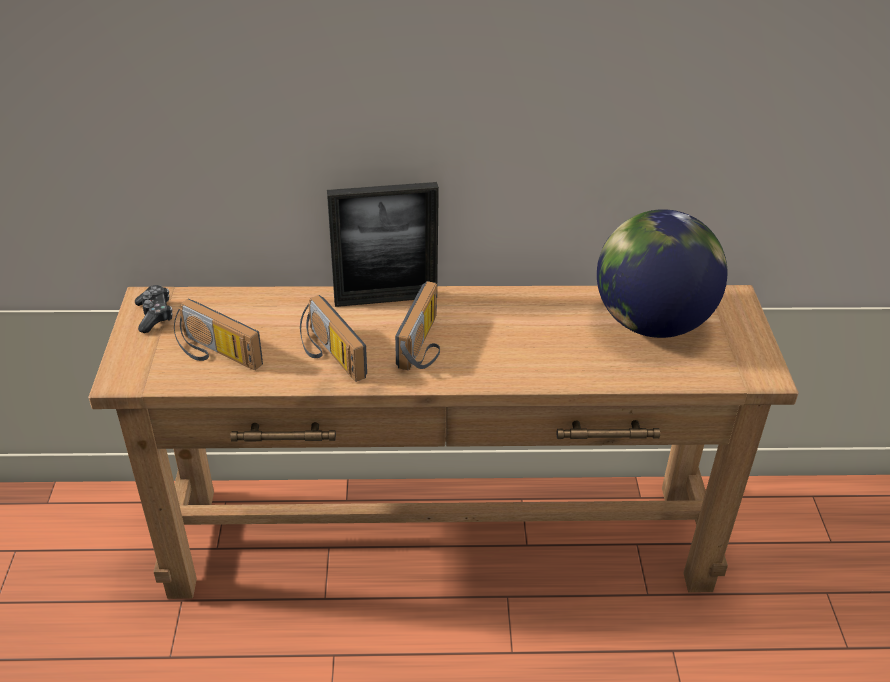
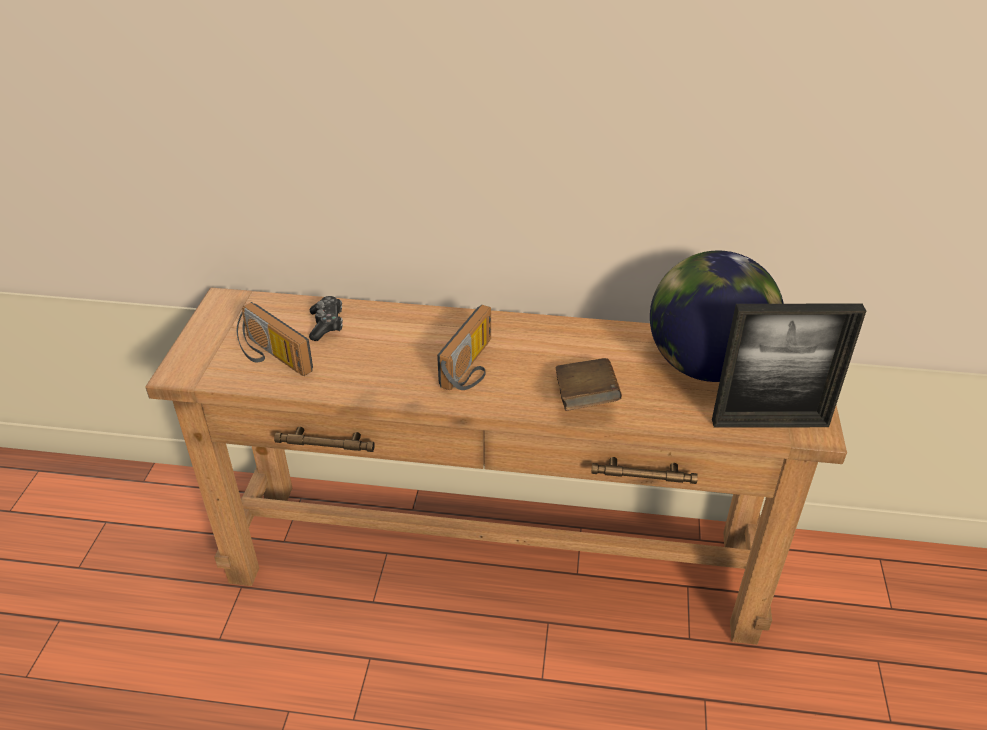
camera: 10 degrees right, 0 degrees up
(155, 315) = (227, 315): game controller -> game controller (326, 324)
(328, 355) = (377, 368): radio -> none
(385, 299) = (446, 319): picture frame -> picture frame (770, 423)
(544, 366) = (585, 399): none -> brown book

